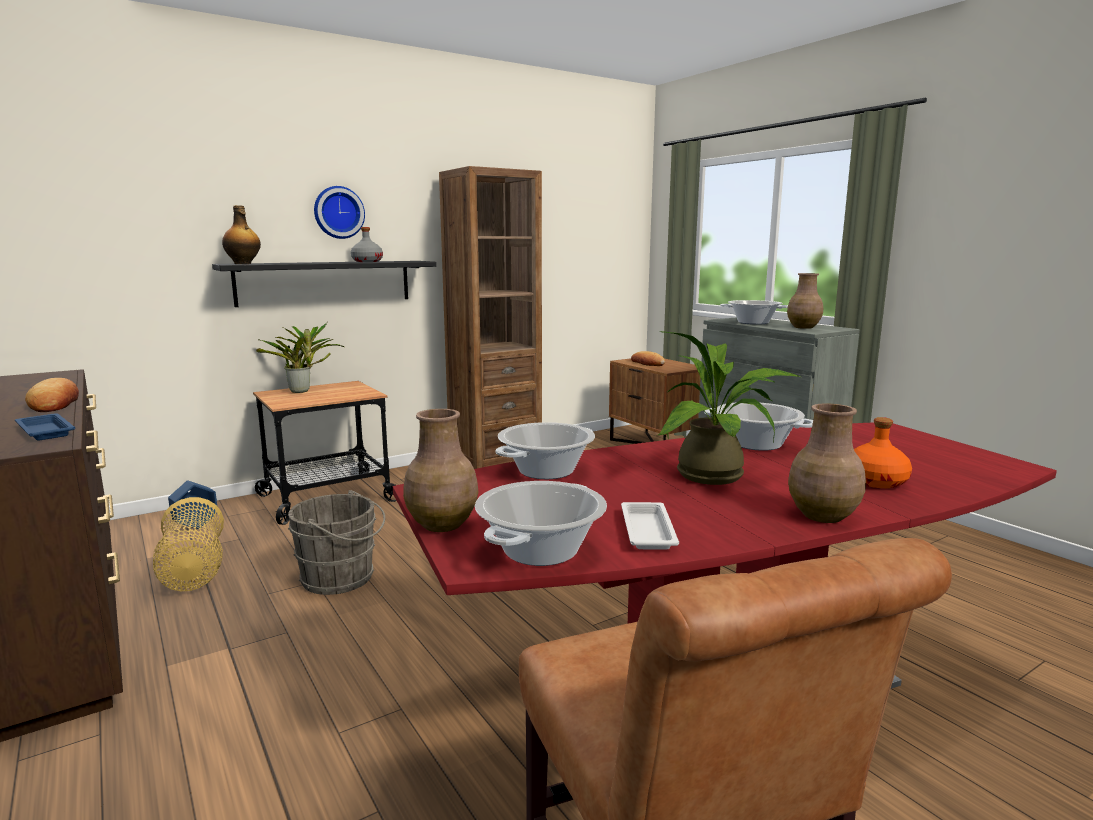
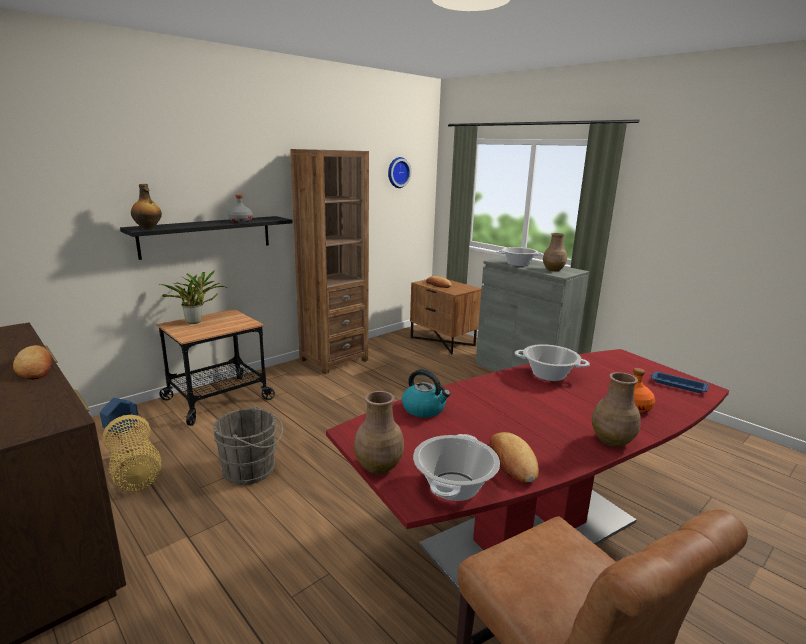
camera: 10 degrees left, 5 degrees up
(45, 431) = (51, 403): blue tray -> blue tray (677, 385)
(338, 212) = (216, 182): wall clock -> wall clock (397, 172)
(545, 471) = (424, 409): cooking pot -> kettle
(647, 530) = (512, 462): white tray -> bread
(719, 476) = (537, 407): potted plant -> none

